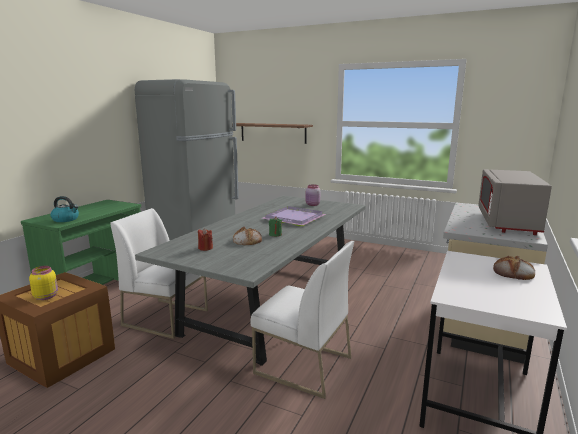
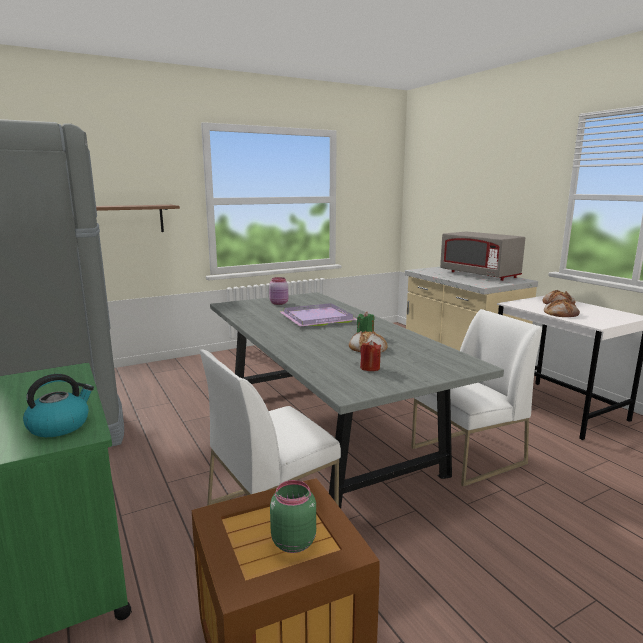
camera: 55 degrees left, 0 degrees up
(46, 296) = (292, 541): yellow jar -> green jar
(465, 278) = (561, 313): none -> bread

